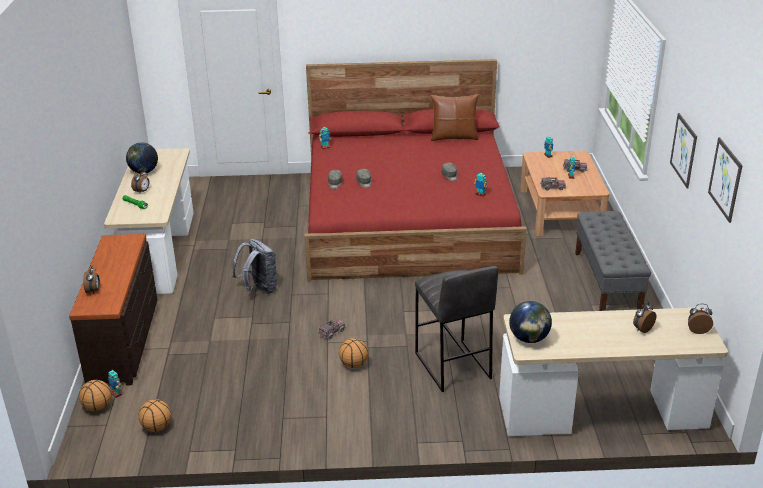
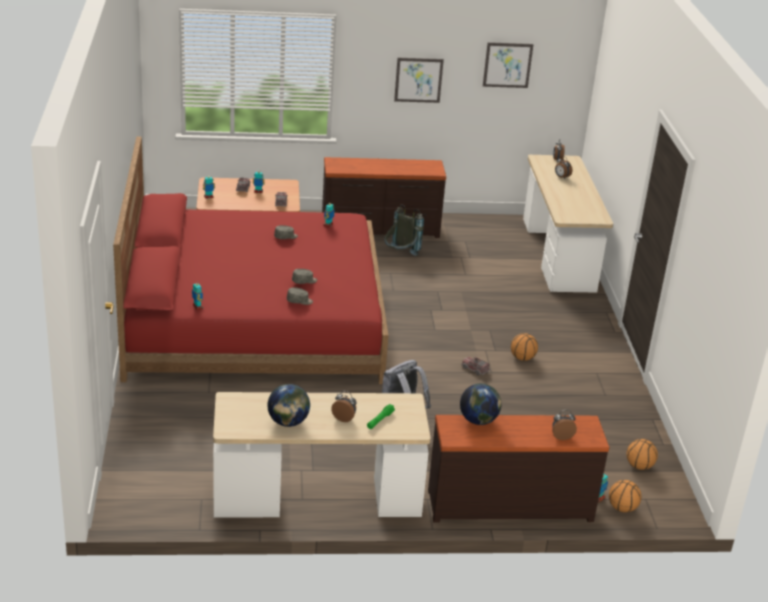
camera: 95 degrees left, 0 degrees up
(452, 366) = (514, 310): grey stool -> none
(454, 137) = (188, 228): brown pillow -> none
(529, 339) = (586, 216): globe -> globe (478, 421)
(550, 293) = (400, 256): none -> grey backpack
(607, 282) = (380, 228): grey bench -> brown dresser

